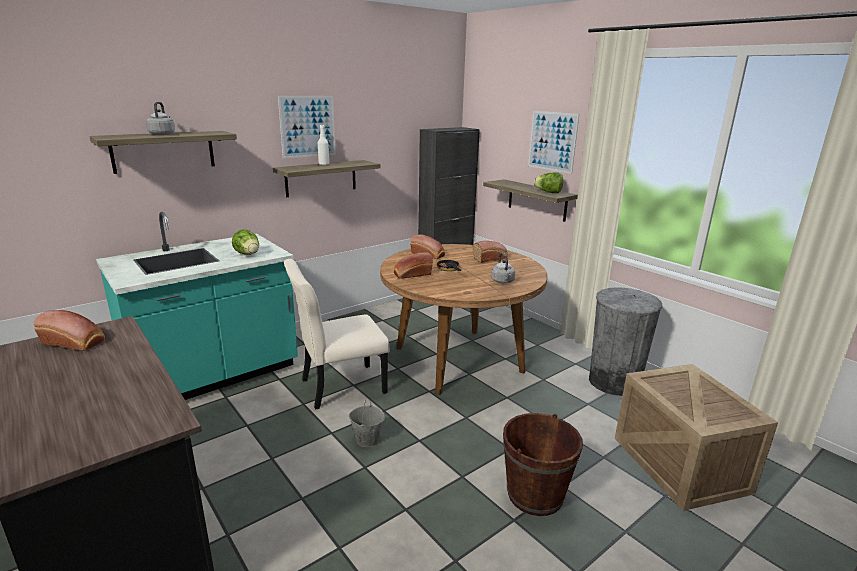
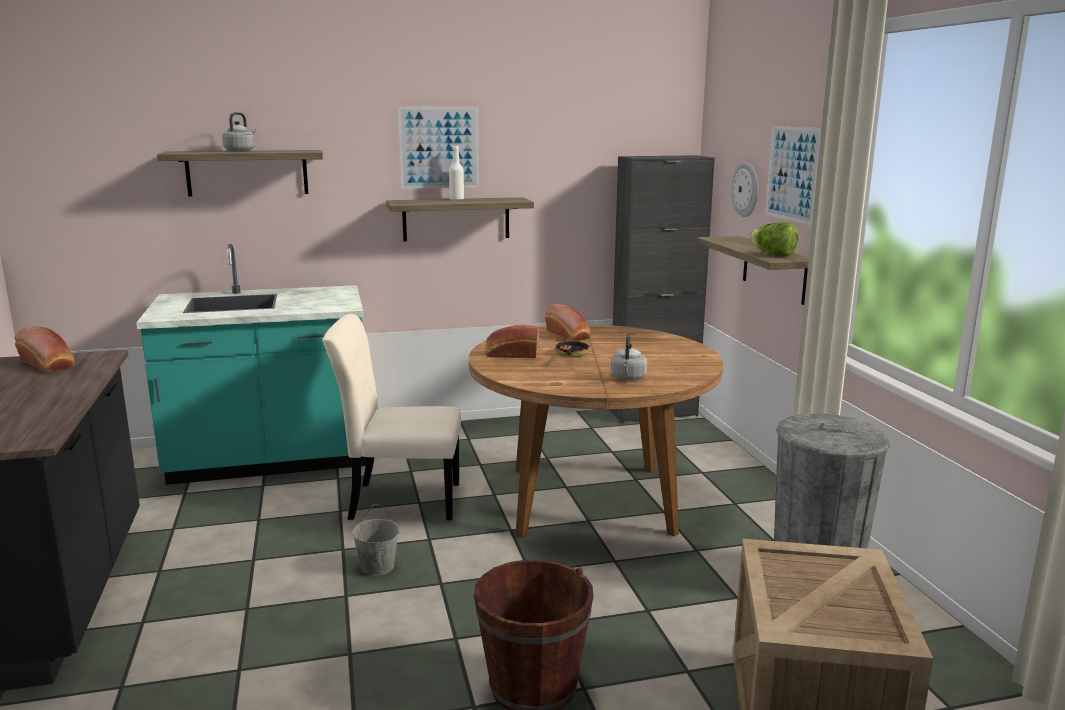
camera: 25 degrees right, 5 degrees down
(248, 254) = (313, 305): lettuce -> none
(491, 258) = (654, 349): bread -> none
(509, 150) = (746, 189): none -> wall clock

